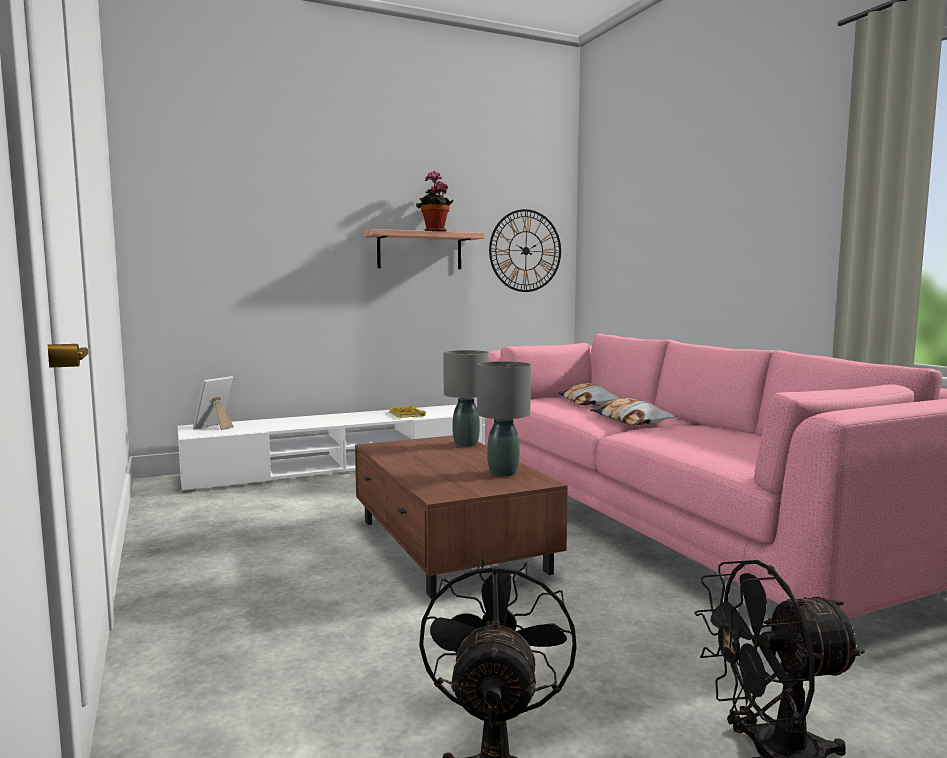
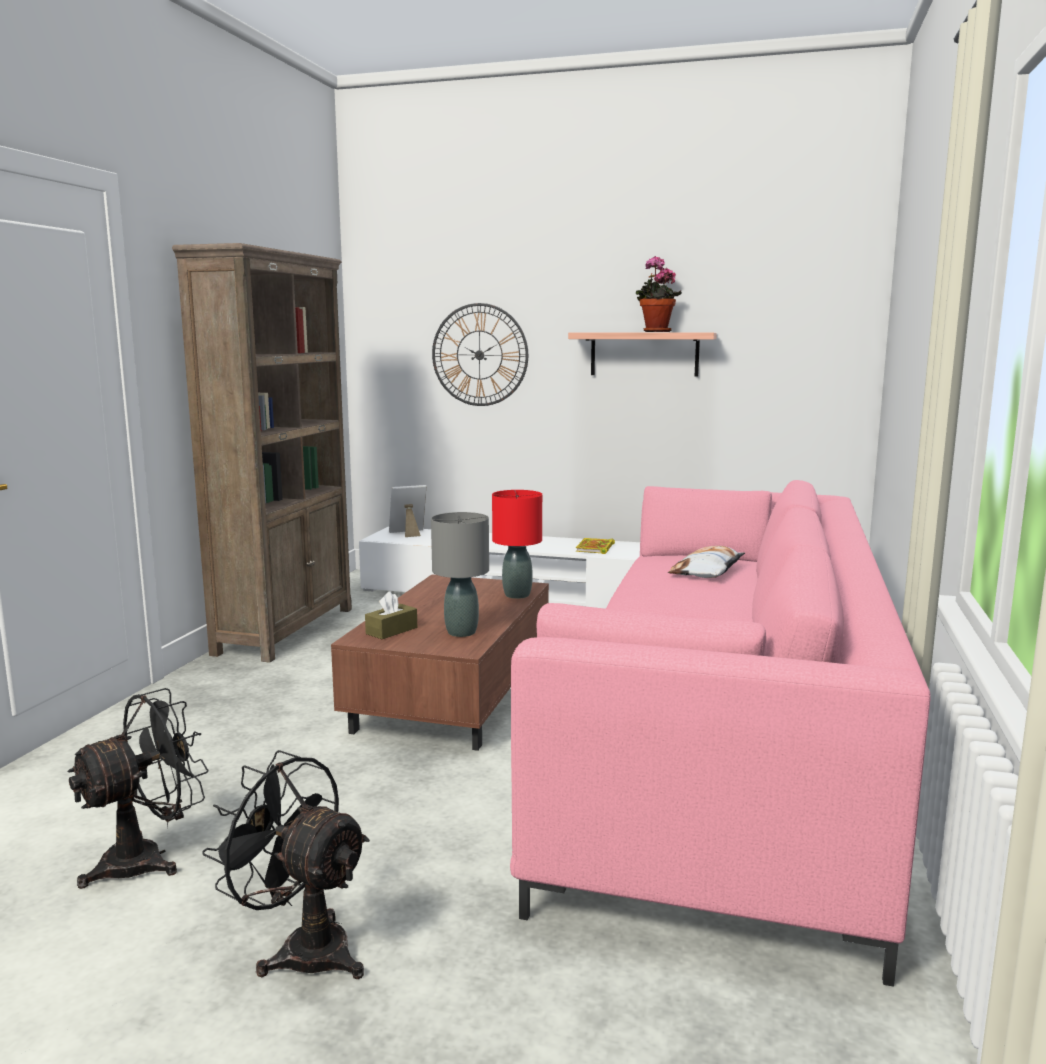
camera: 40 degrees right, 5 degrees up
(172, 541) = (286, 630): none -> brown bookcase
(448, 484) = (391, 631): none -> brown tissue box
(465, 444) = (516, 595): grey table lamp -> red table lamp
(525, 251) = (797, 351): wall clock -> wall clock (479, 355)
(631, 420) = (677, 604): pillow -> none

